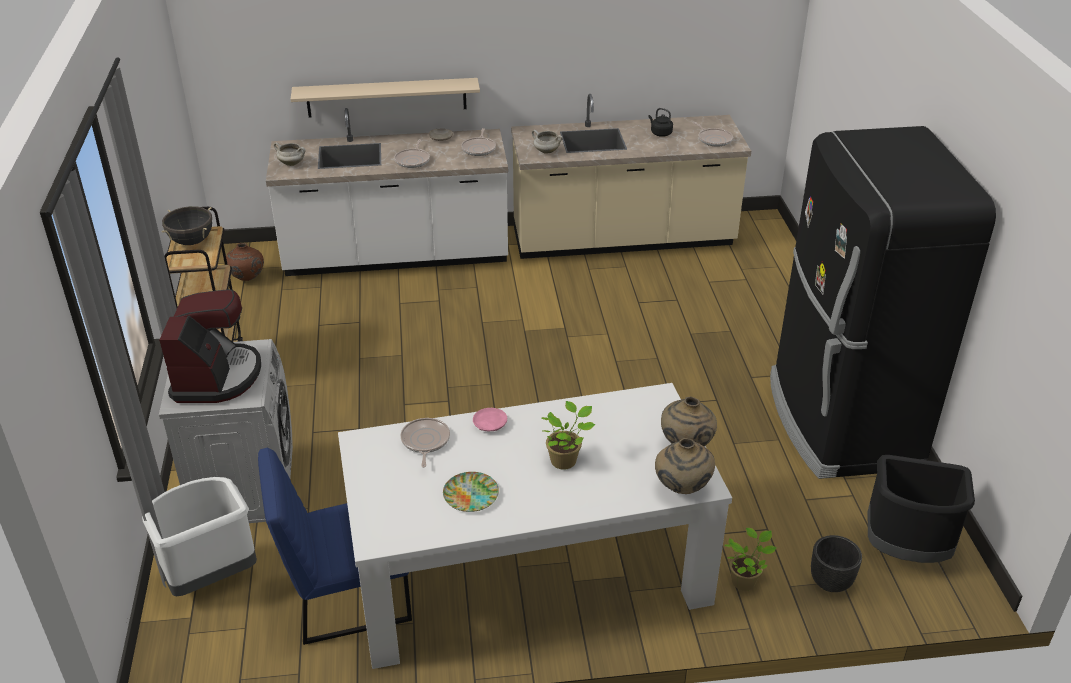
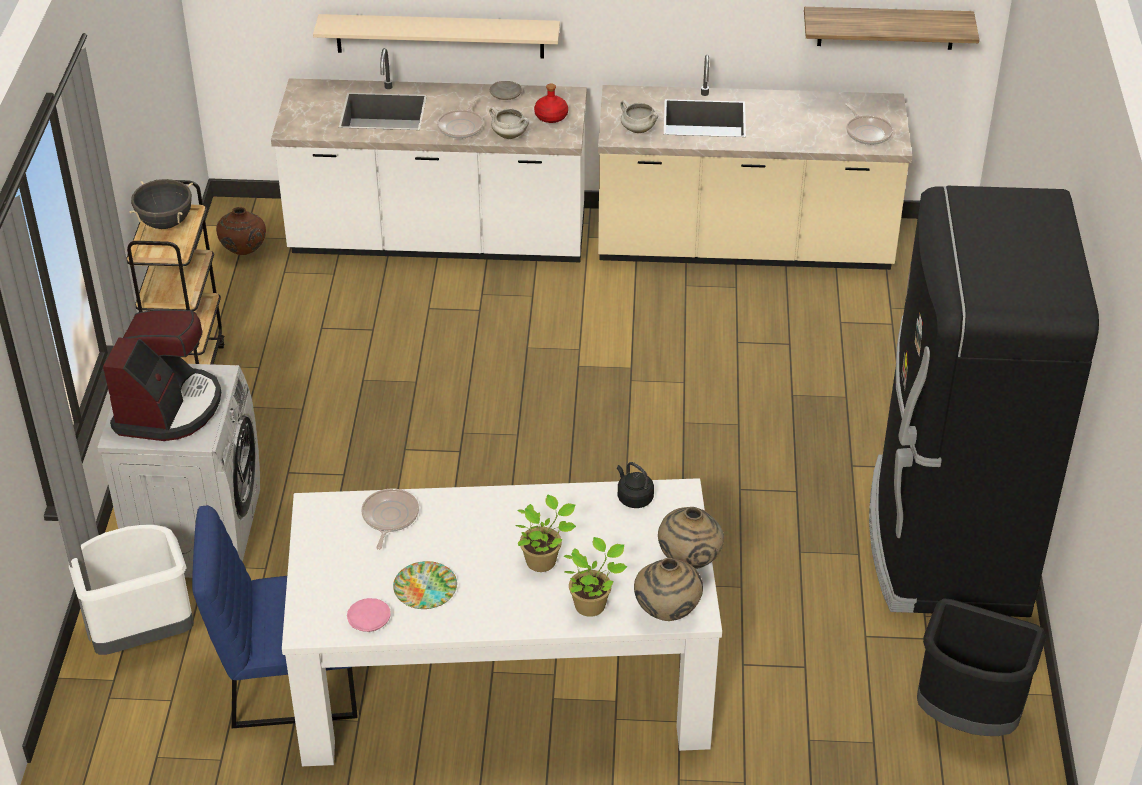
camera: 10 degrees right, 5 degrees up
(292, 163) = (308, 116): white cooking pot -> white cooking pot (510, 135)
(479, 148) = (551, 116): frying pan -> red bottle
(489, 424) = (468, 505): pink plate -> pink plate (368, 620)
(660, 133) = (798, 115): black kettle -> black kettle (633, 498)
(716, 64) = (886, 28): none -> shelf
(745, 580) = (756, 725): potted plant -> potted plant (592, 604)
(831, 582) = (860, 742): black planter -> none

